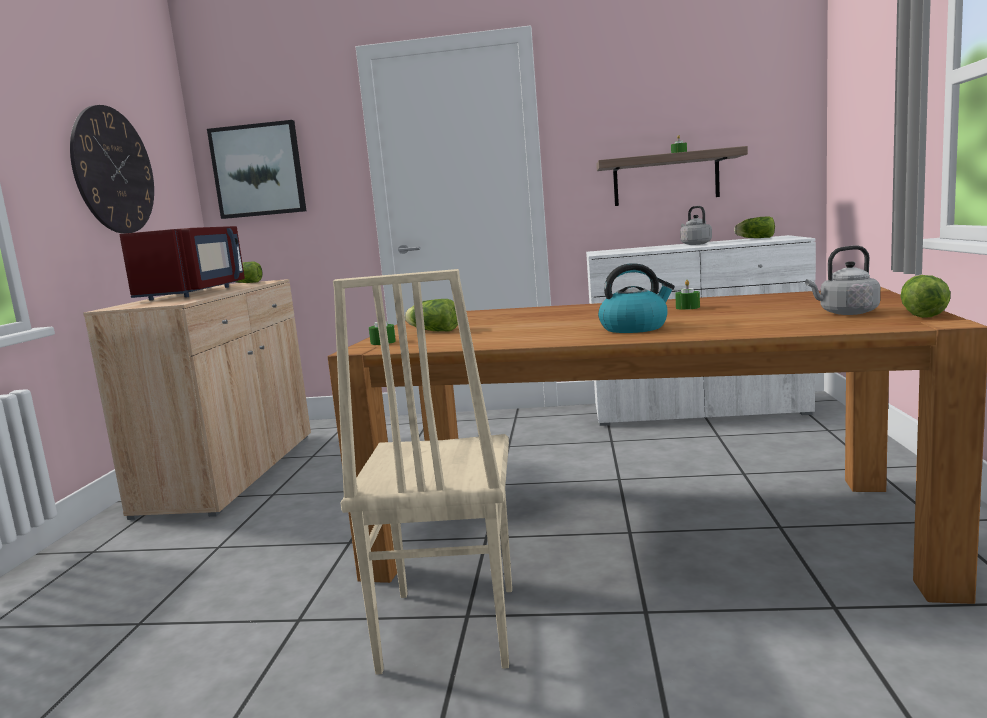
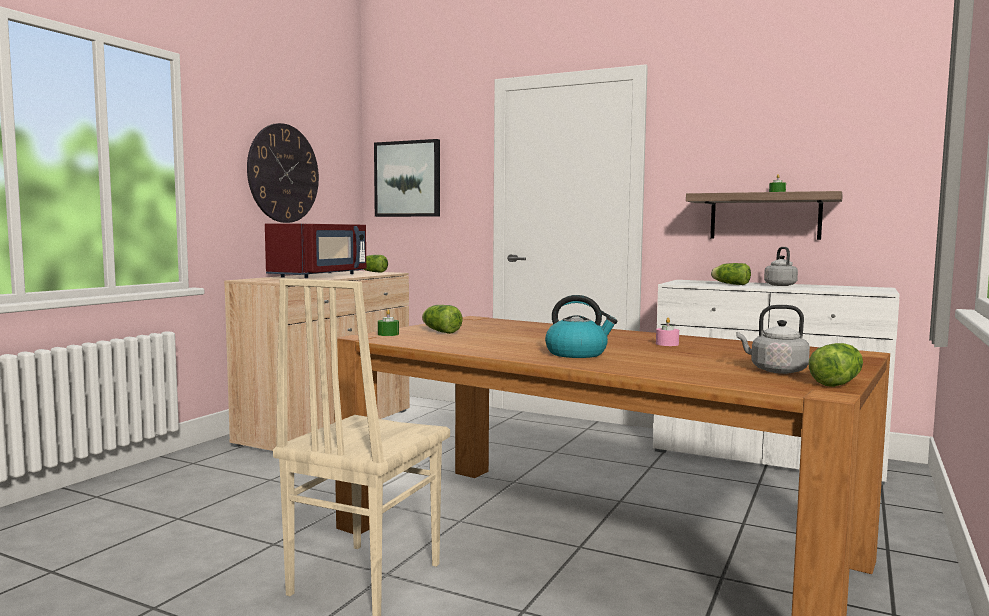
camera: 20 degrees right, 5 degrees down
(687, 307) = (667, 344): green candle -> pink candle
(754, 238) = (850, 286): lettuce -> lettuce (729, 284)

